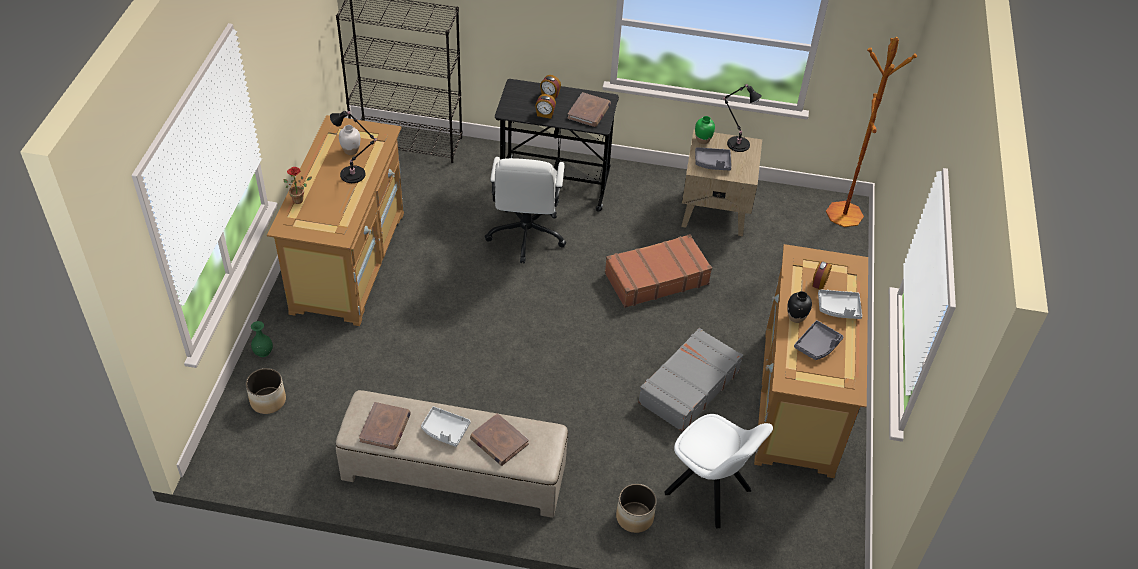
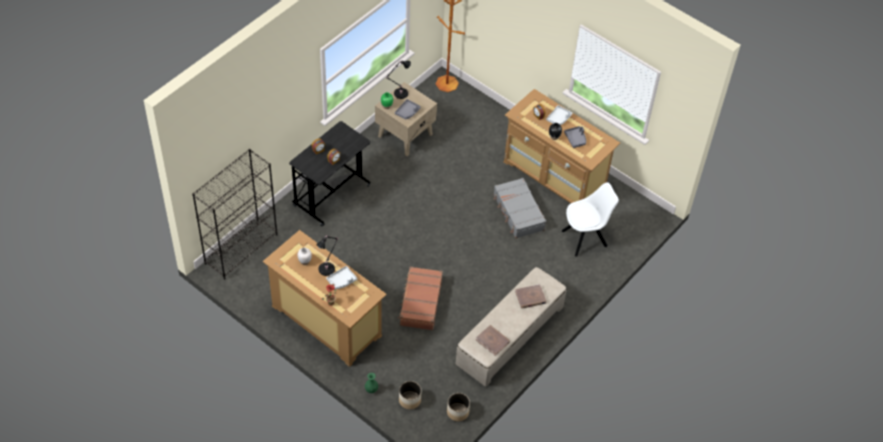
camera: 60 degrees left, 5 degrees up
(445, 430) = (510, 316): grey tray -> grey tray (342, 280)
(526, 238) = (366, 229): white office chair -> none
(589, 112) = (346, 140): brown book -> none
(634, 517) = (582, 275): planter -> planter (458, 412)
(656, 278) = (437, 187): brown suitcase -> brown suitcase (420, 302)

